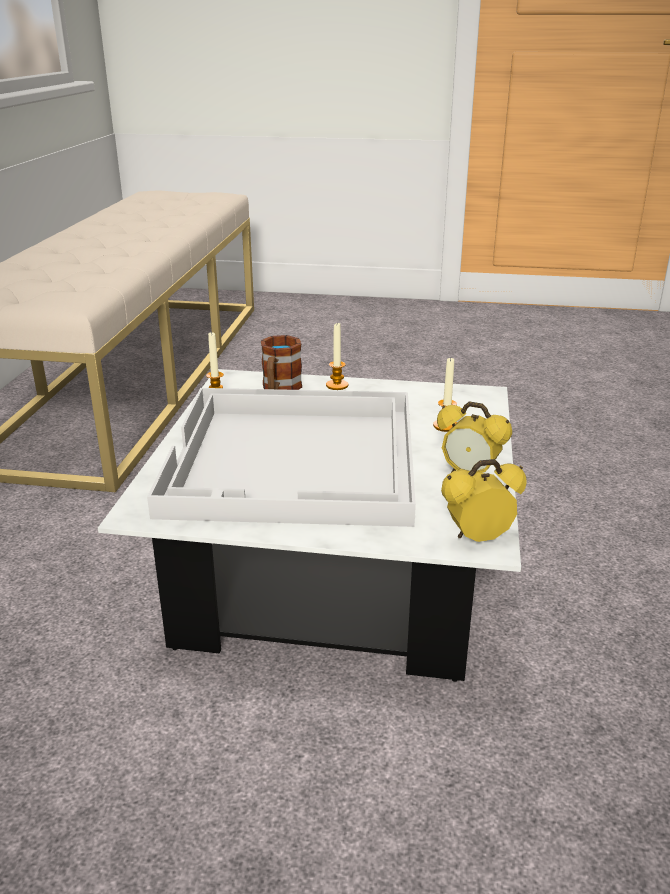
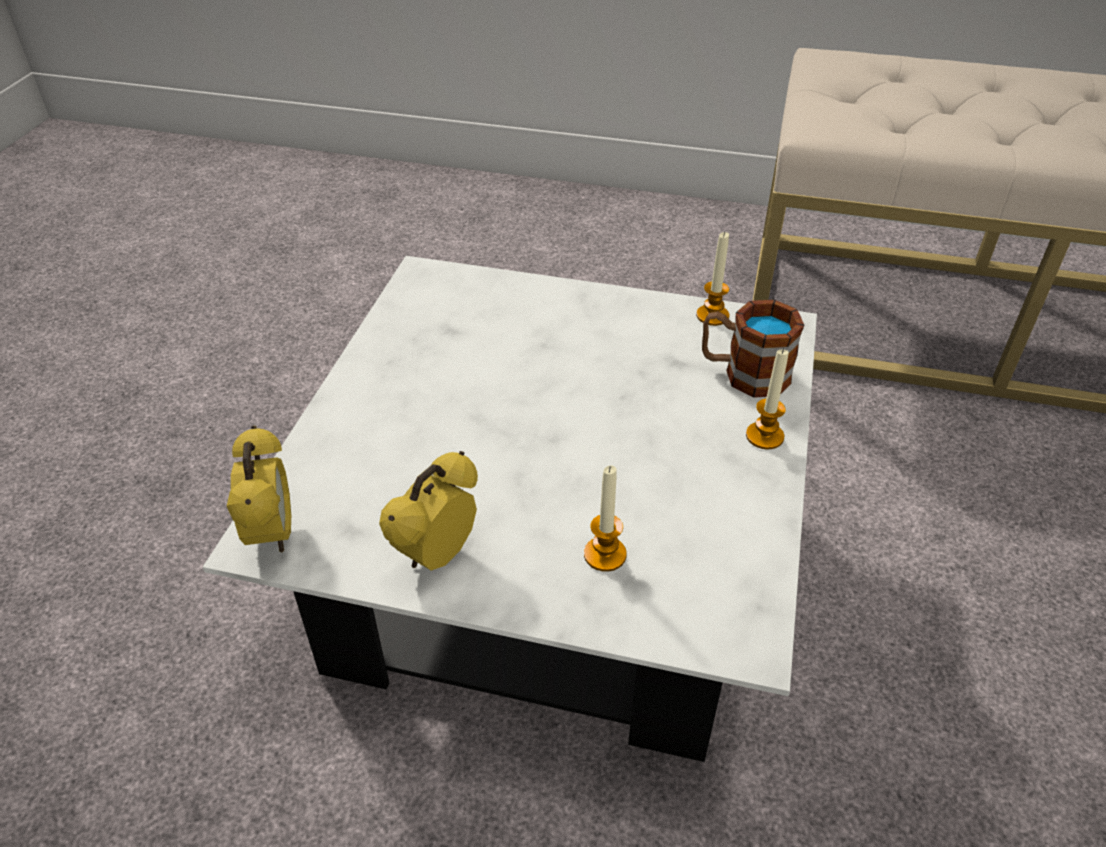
camera: 95 degrees right, 15 degrees up
(296, 459) = (516, 384): white tray -> none

